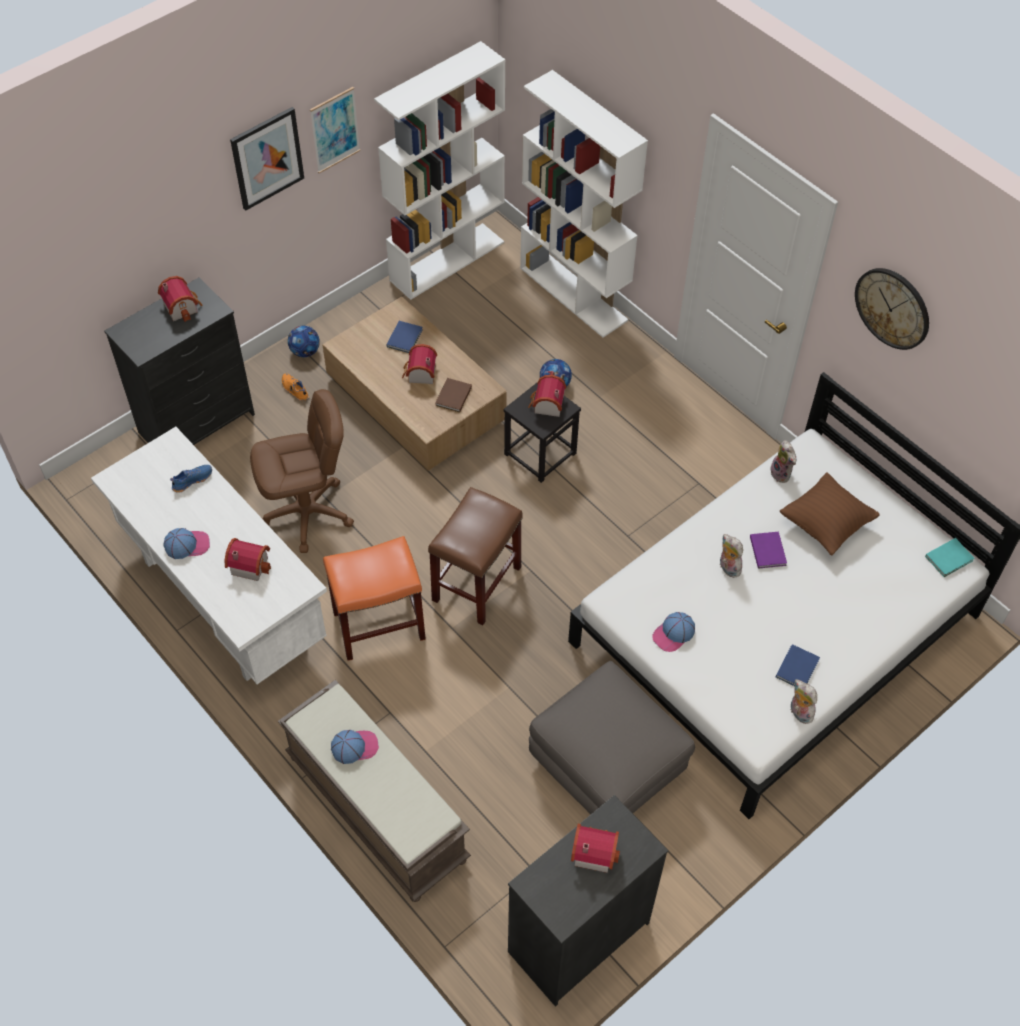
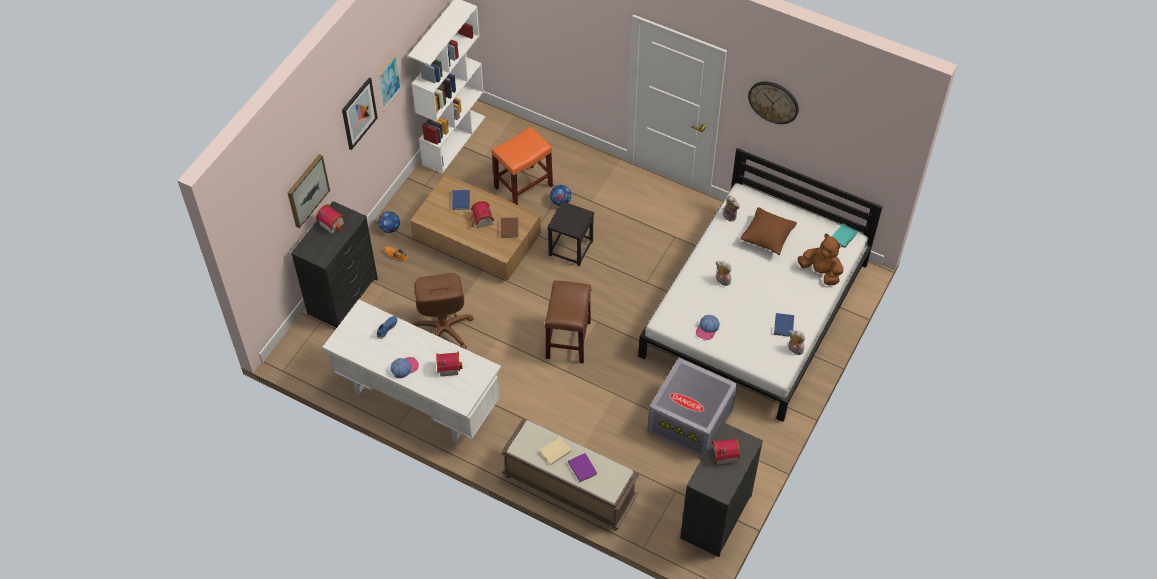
camera: 20 degrees left, 0 degrees up
(149, 245) = (307, 190): none -> picture
(307, 514) = (443, 331): brown office chair -> brown office chair turned 120 degrees clockwise
(354, 747) = (554, 451): cap -> beige book
(379, 624) = (521, 383): orange stool -> orange stool (523, 186)
(546, 405) = (572, 217): toy house -> none
(574, 294) = (546, 138): white bookcase -> none
(607, 766) = (692, 419): grey ottoman -> grey storage box
(768, 550) = (741, 263): purple book -> purple book (582, 467)
(891, 602) = (821, 272): none -> brown plush toy

